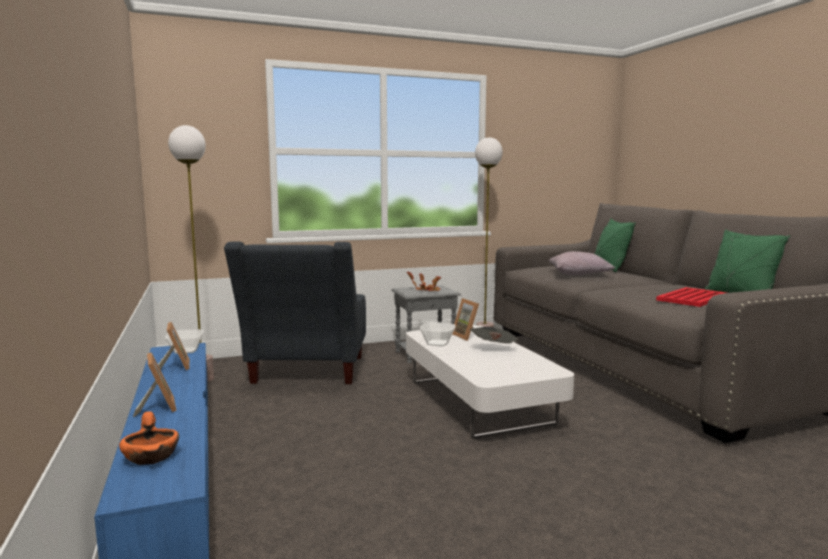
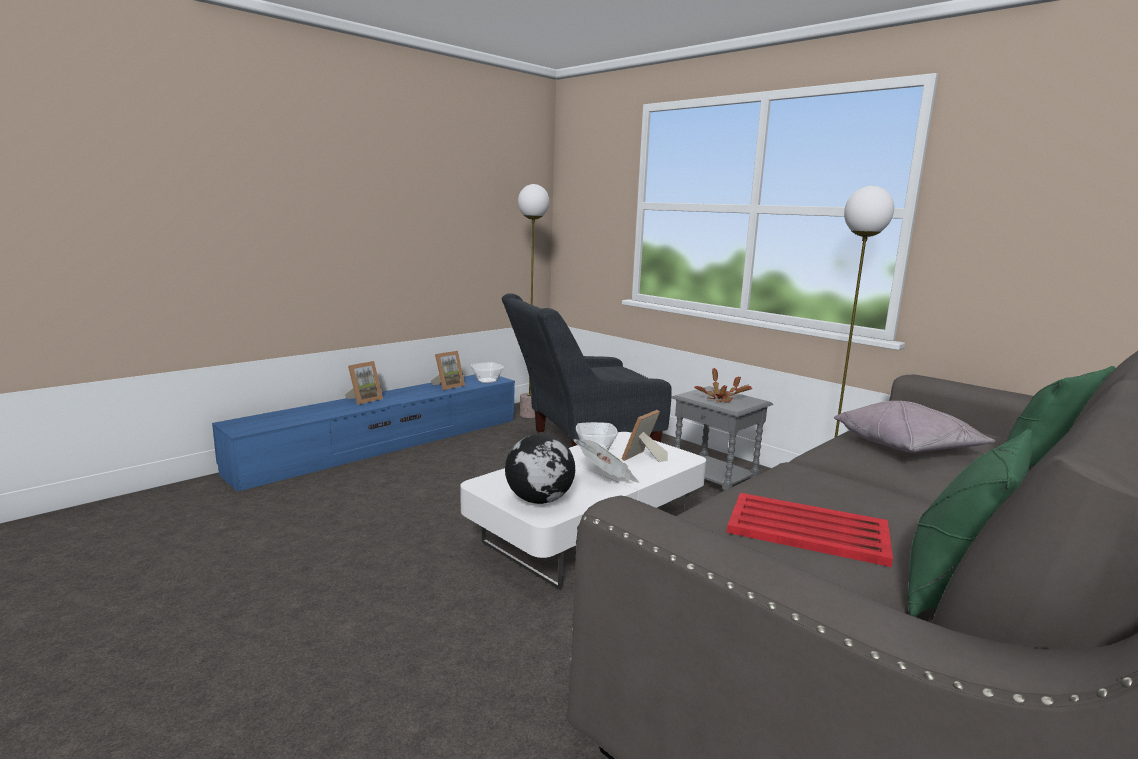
camera: 65 degrees right, 5 degrees up
(151, 457) = (284, 416): orange bowl -> none
(528, 369) = (540, 500): none -> globe

